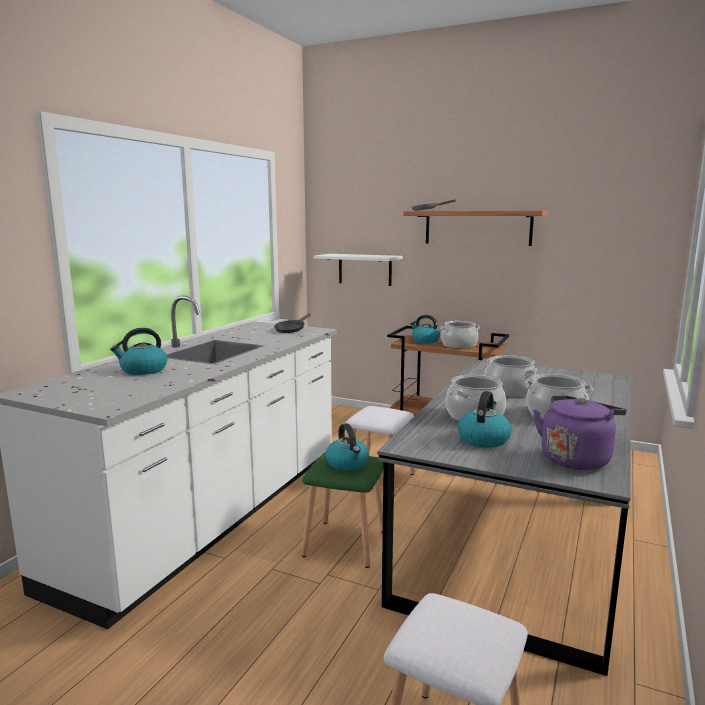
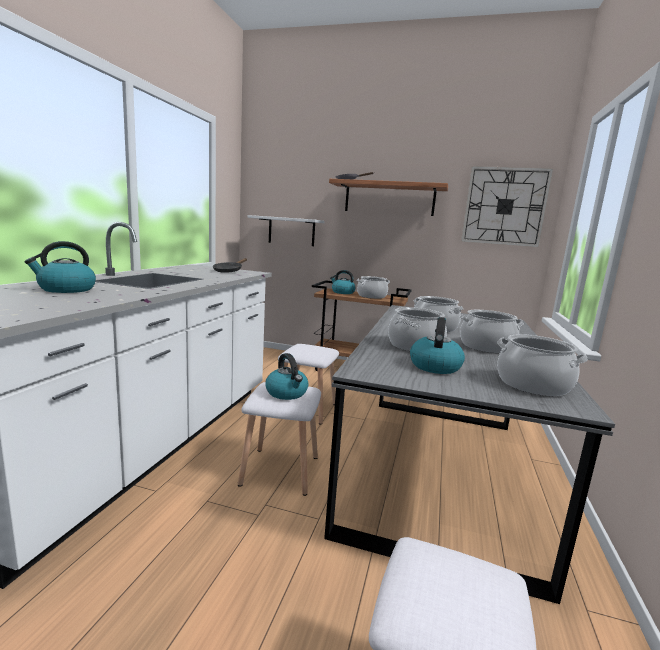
camera: 10 degrees left, 0 degrees up
(344, 542) = (279, 469): green stool -> white stool
(576, 458) = (533, 384): purple kettle -> cooking pot
(619, 231) = (504, 206): none -> wall clock

